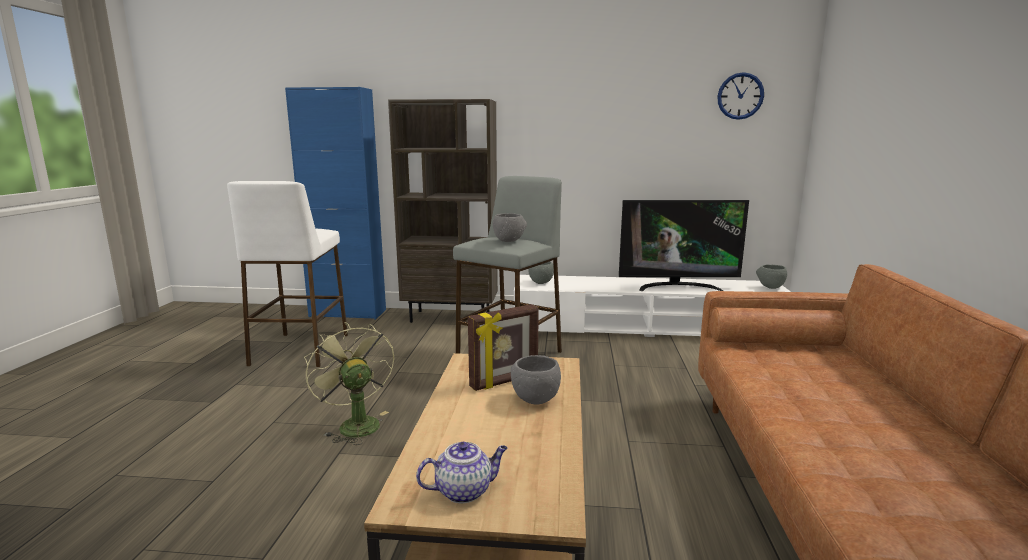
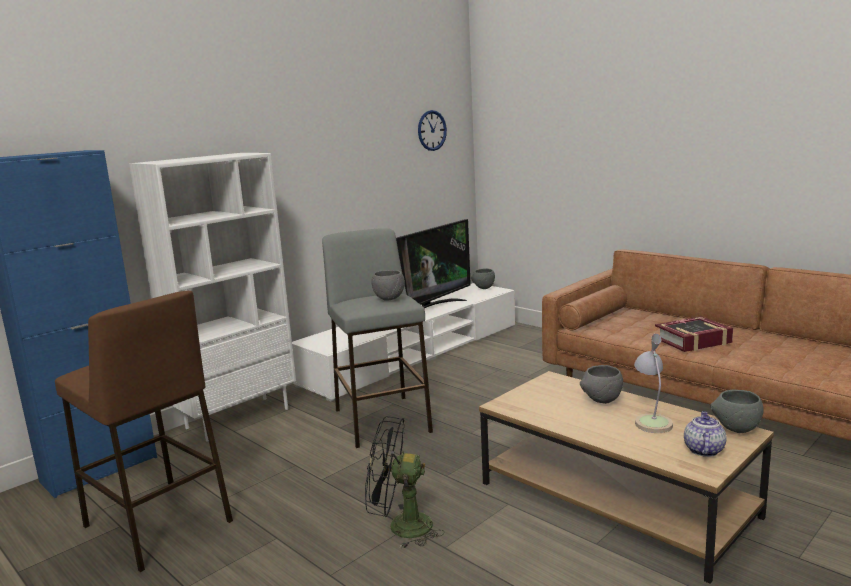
camera: 50 degrees left, 0 degrees up
(300, 350) = (158, 524): white stool -> brown stool
(355, 424) = (400, 527): green fan -> black fan
(451, 317) = (238, 417): brown bookcase -> white bookcase
(505, 381) = (559, 402): picture frame -> none
(514, 439) = (651, 421): none -> table lamp
(540, 283) = (331, 342): grey bowl -> grey bowl (736, 430)
(821, 410) = (693, 341): none -> book

